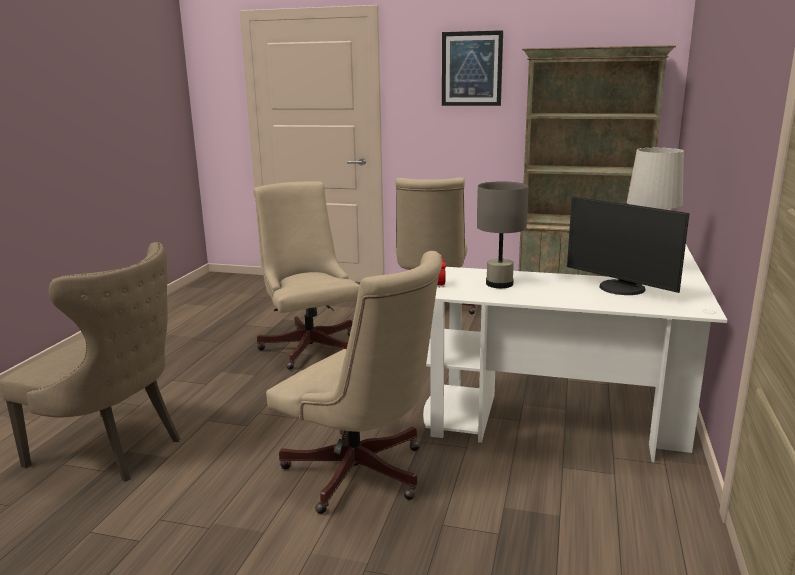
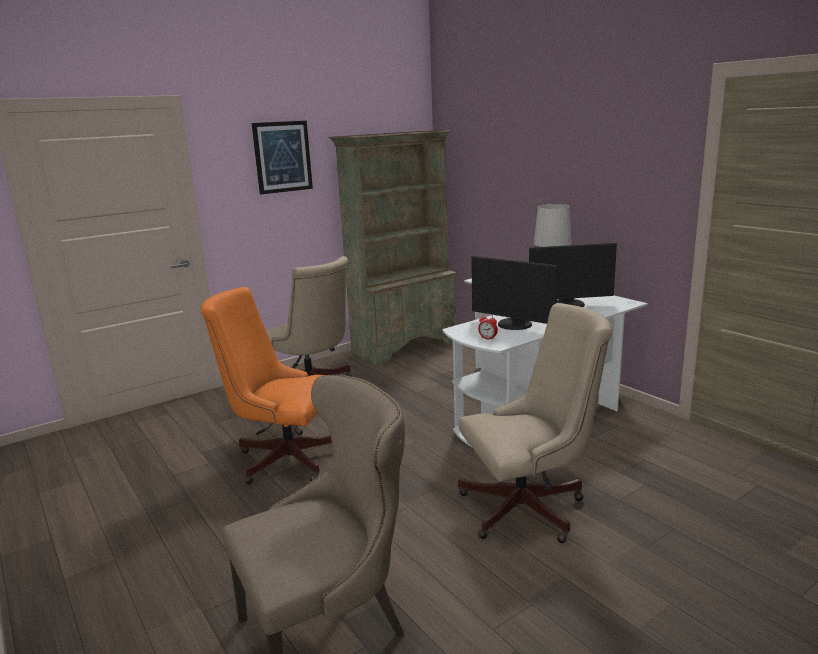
camera: 50 degrees left, 0 degrees up
(309, 345) = (283, 458): beige office chair -> orange office chair
(500, 284) = (513, 325): grey table lamp -> monitor

